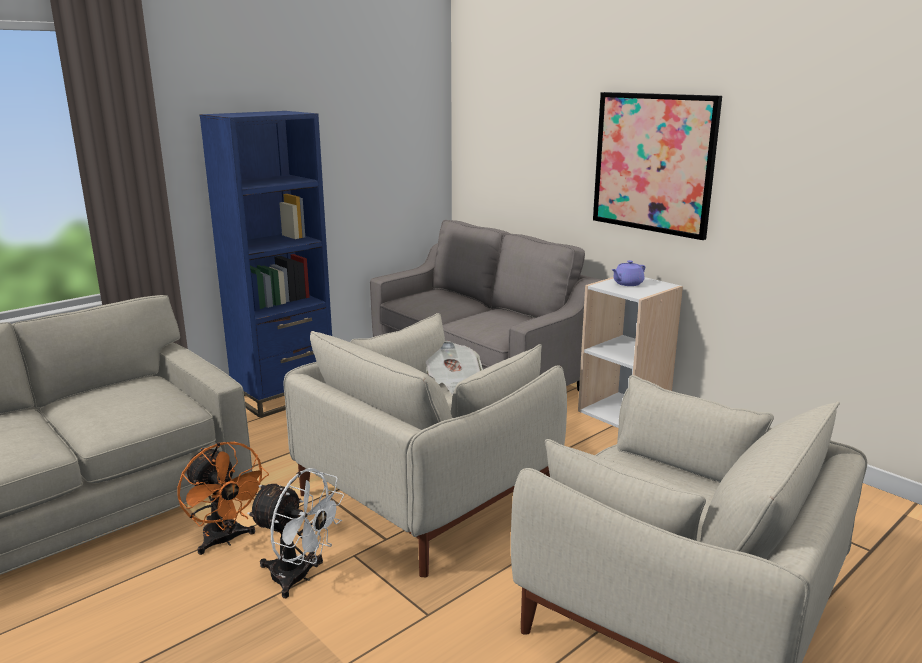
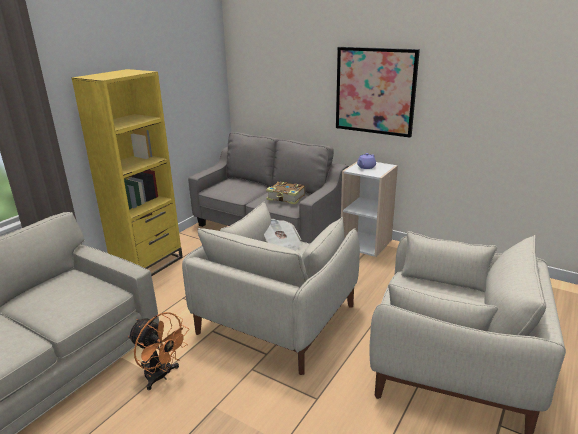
camera: 15 degrees left, 5 degrees up
(284, 395) = (148, 264): blue bookcase -> yellow bookcase
(299, 577) = (224, 392): white fan -> none
(501, 322) = (286, 198): none -> book

